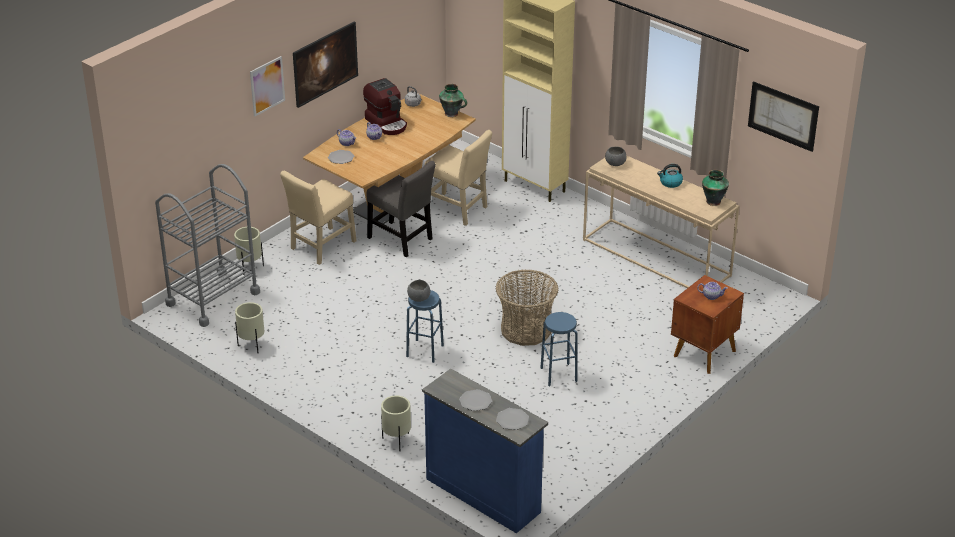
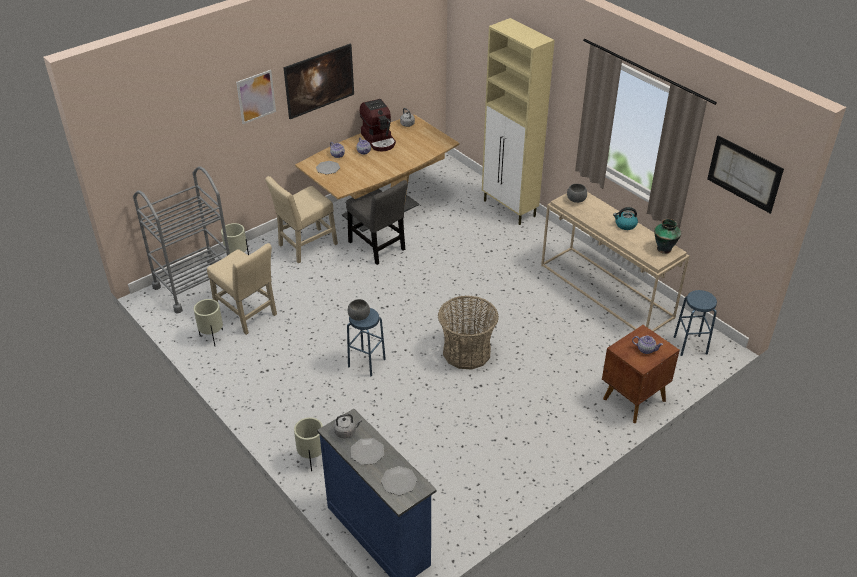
camera: 10 degrees right, 5 degrees up
(450, 387) = (346, 432): none -> grey kettle
(452, 114) = (439, 136): vase -> none
(458, 209) = (435, 223): beige chair -> beige chair (247, 314)
(559, 374) = (486, 405): blue stool -> blue stool (690, 345)

